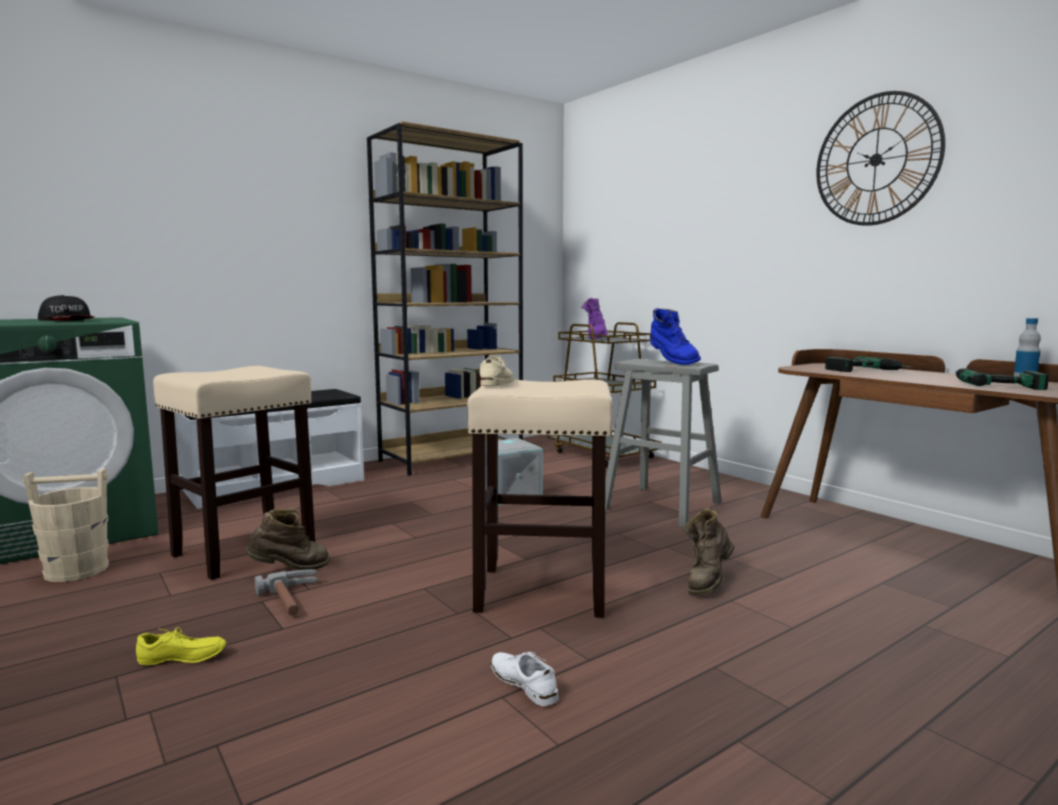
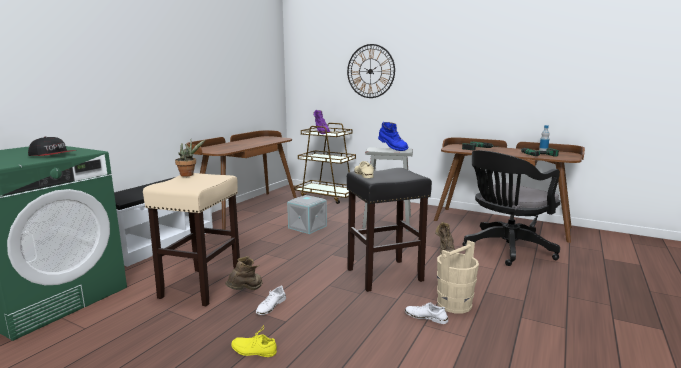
camera: 25 degrees left, 5 degrees up
(76, 570) = (104, 320): beige bucket -> beige bucket (454, 304)
(181, 659) = (254, 350): yellow shoe -> yellow shoe turned 135 degrees counterclockwise
(248, 367) = (189, 175): none -> potted plant
(294, 600) = (271, 306): hammer -> white shoe
(452, 458) = (247, 209): brown bookcase -> brown desk
(543, 591) = (385, 274): beige stool -> black stool
(865, 595) = (505, 249): none -> black office chair
(876, 160) = (474, 48): wall clock -> wall clock (370, 71)

